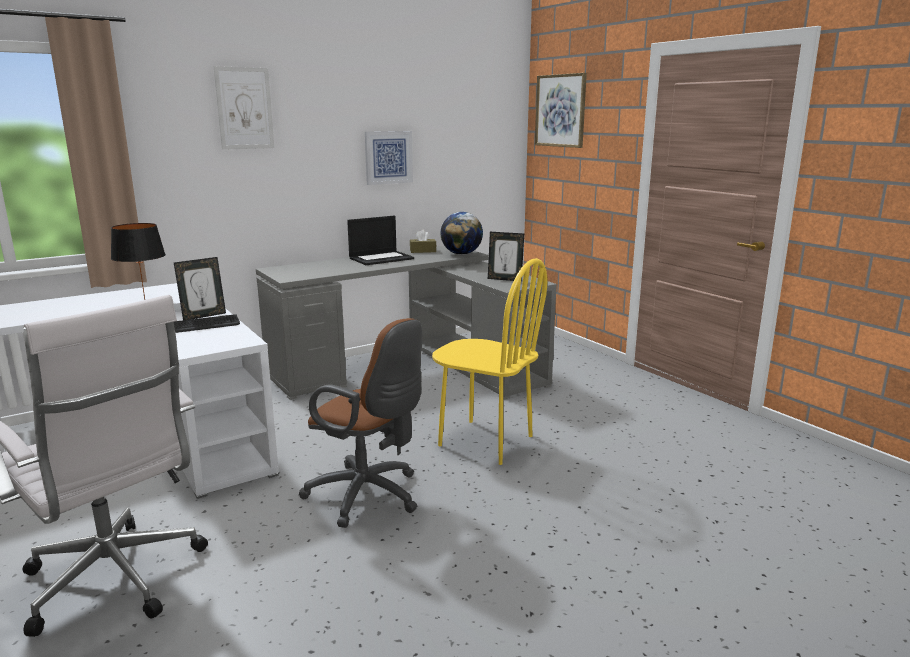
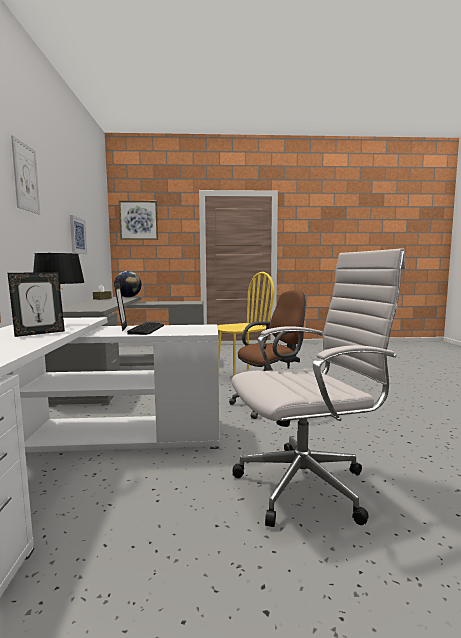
camera: 60 degrees left, 10 degrees down
(381, 258) = (98, 301): laptop -> none
(505, 279) = (179, 302): picture frame -> picture frame (39, 333)

